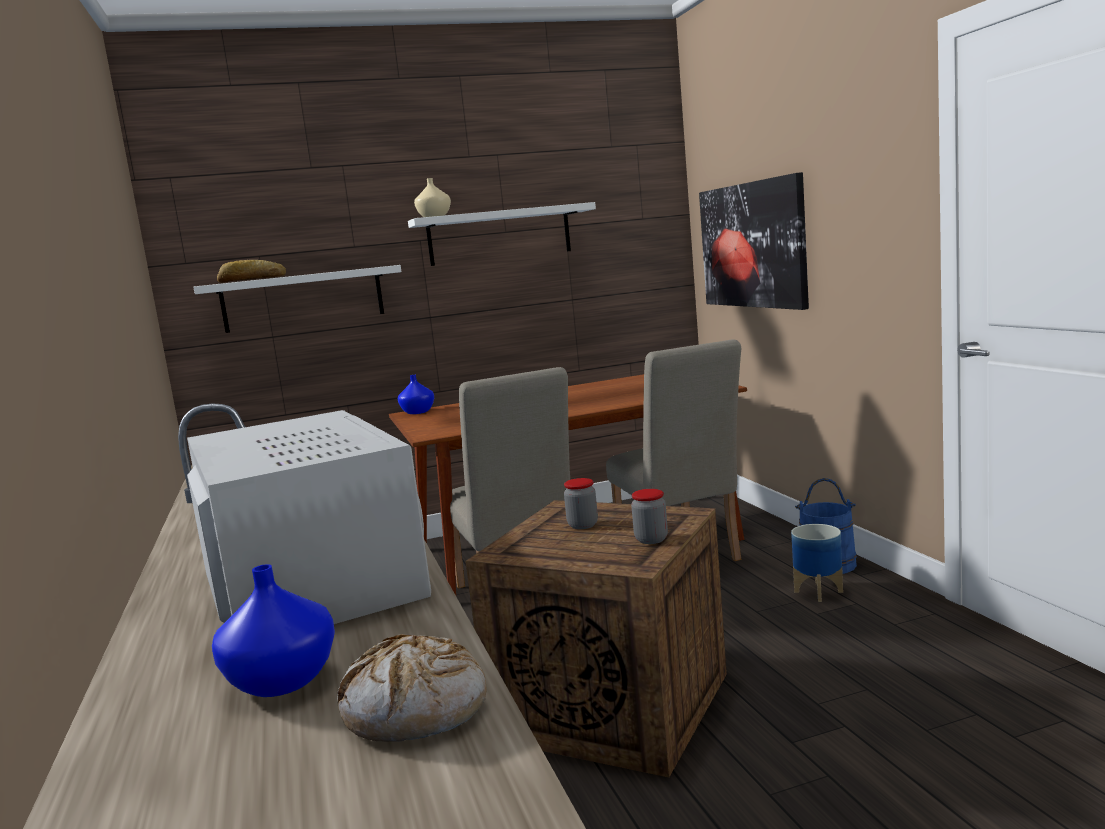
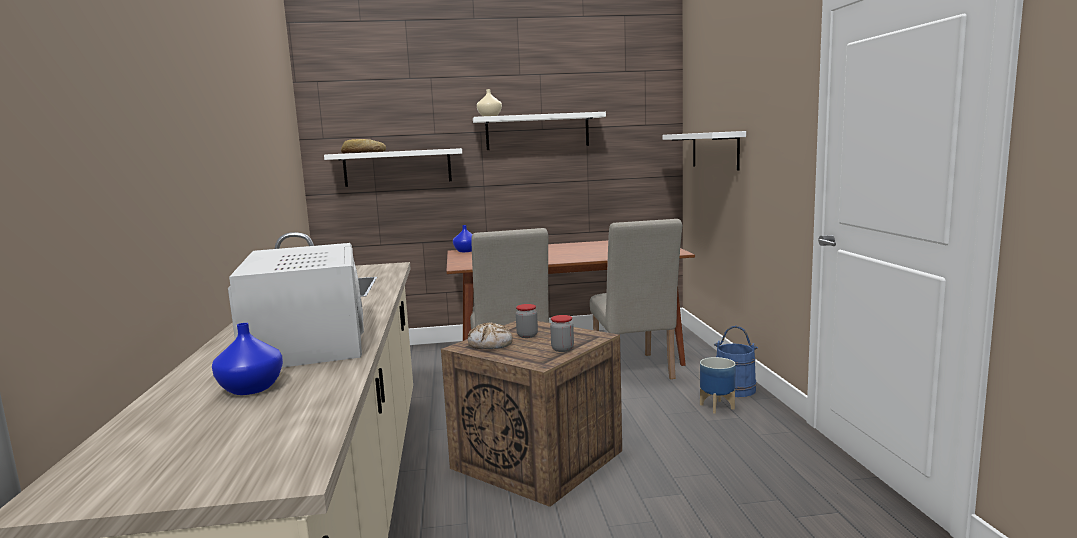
camera: 10 degrees right, 0 degrees up
(416, 709) = (303, 409): bread -> bread (491, 344)
(752, 245) = (715, 150): picture -> white shelf

